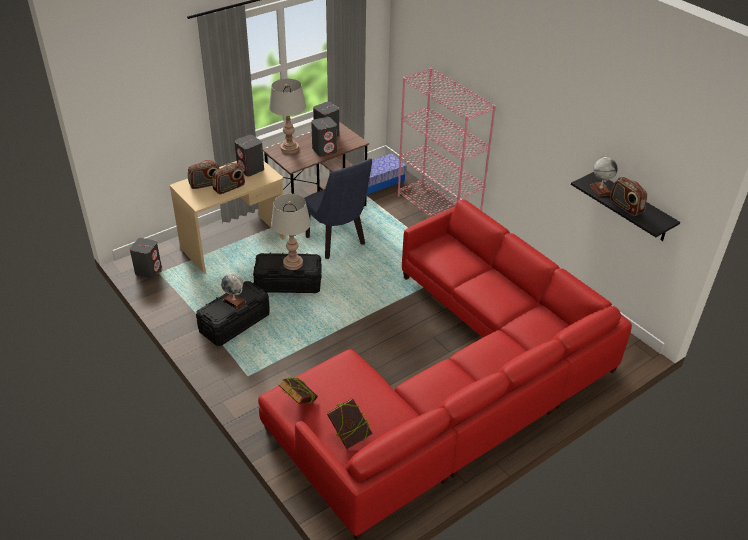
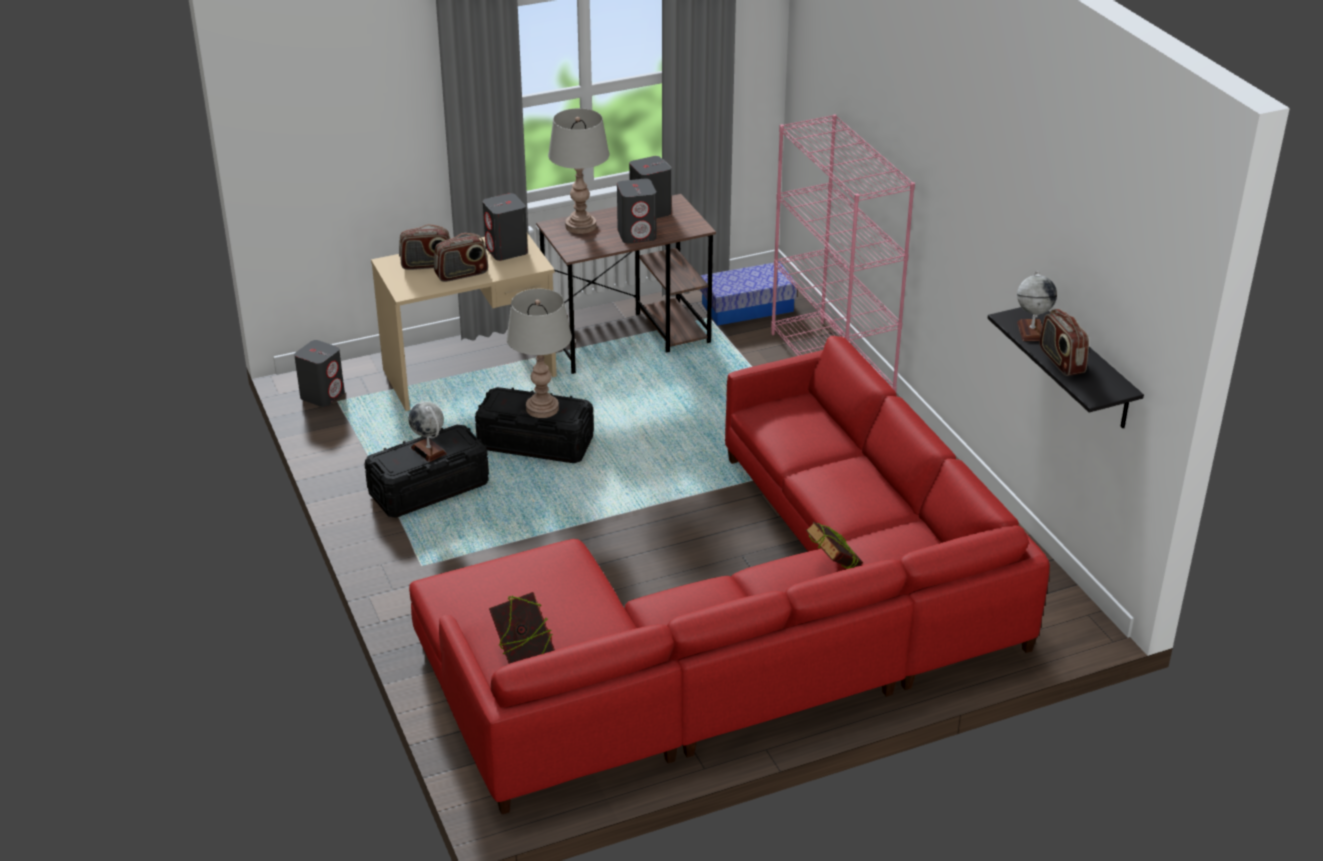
camera: 15 degrees right, 5 degrees down
(299, 403) = (465, 598): book -> book (832, 569)
(338, 243) = (640, 394): blue chair -> none

